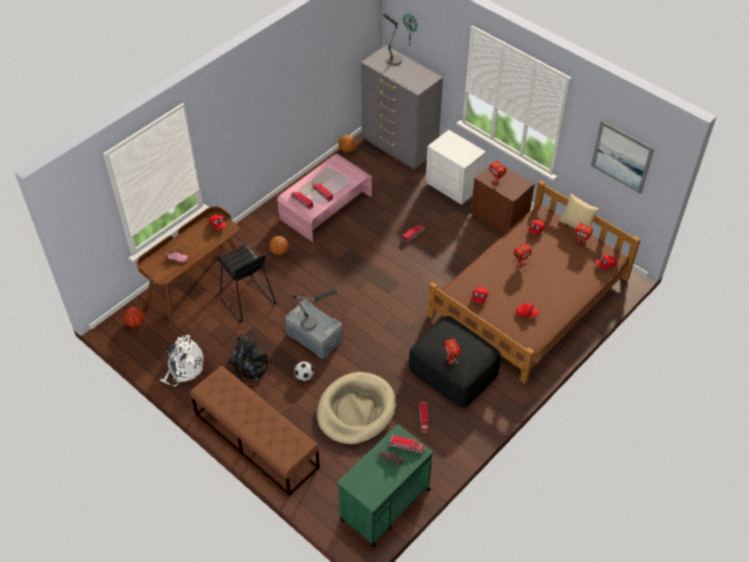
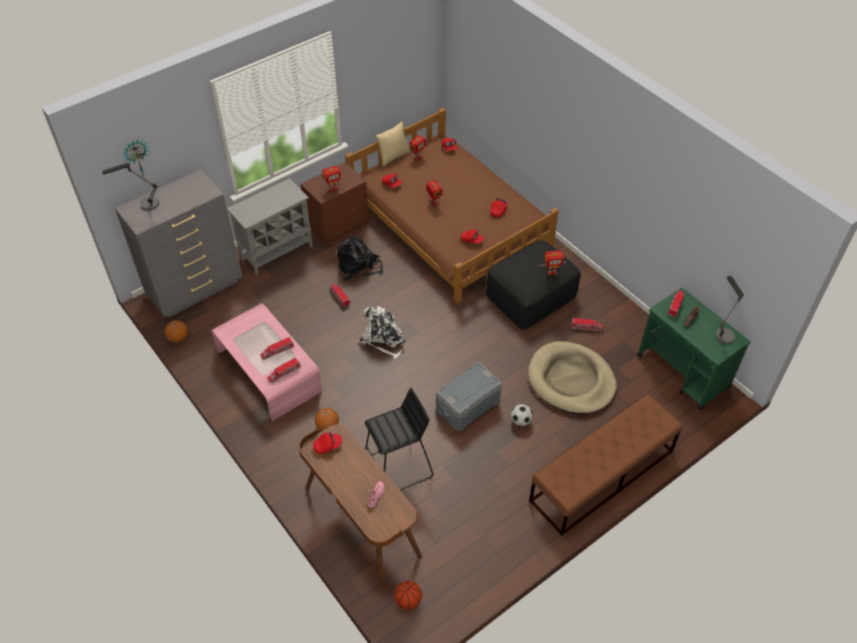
camera: 80 degrees left, 0 degrees up
(184, 368) = (492, 545): white backpack -> white backpack (384, 339)
(249, 368) = (502, 474): black backpack -> black backpack (359, 267)
(314, 321) = (470, 386): table lamp -> table lamp (723, 331)
(454, 186) = (277, 252): white nightstand -> grey cabinet
(621, 157) = (397, 58): picture -> none

